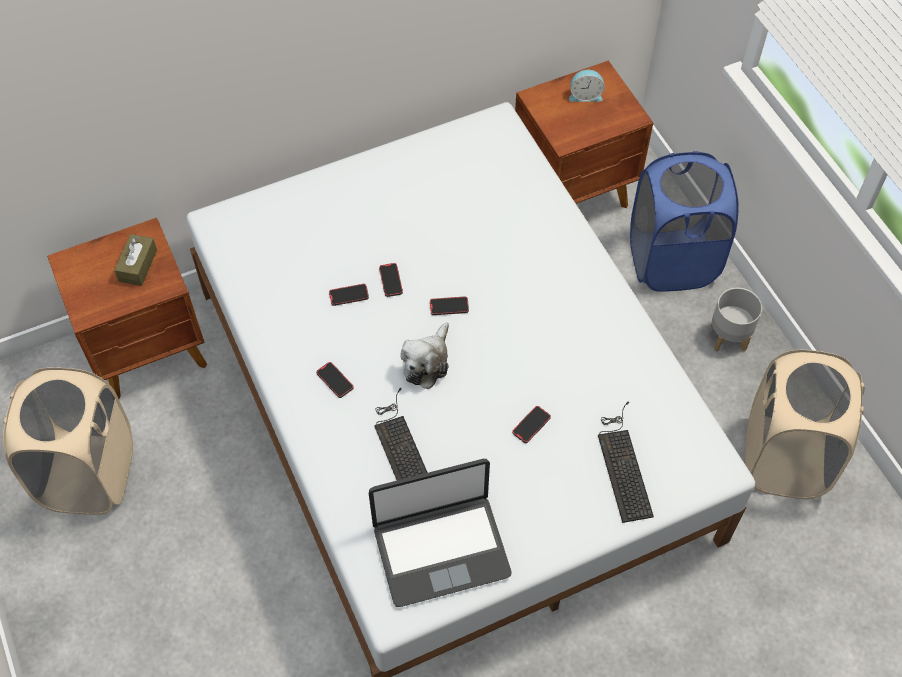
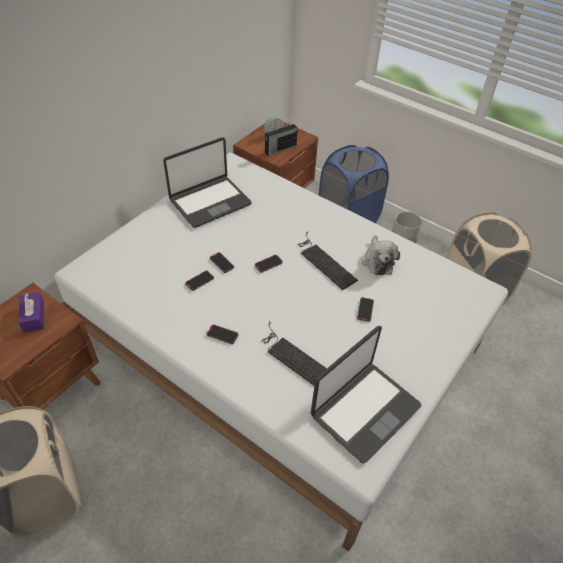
camera: 30 degrees left, 10 degrees down
(138, 265) = (34, 317): brown tissue box -> purple tissue box
(427, 362) = (276, 300): plush toy -> plush toy (378, 261)
(429, 179) = (209, 202): none -> laptop
(579, 125) = (280, 149): none -> radio
(623, 464) = (433, 309): keyboard -> keyboard (324, 261)

